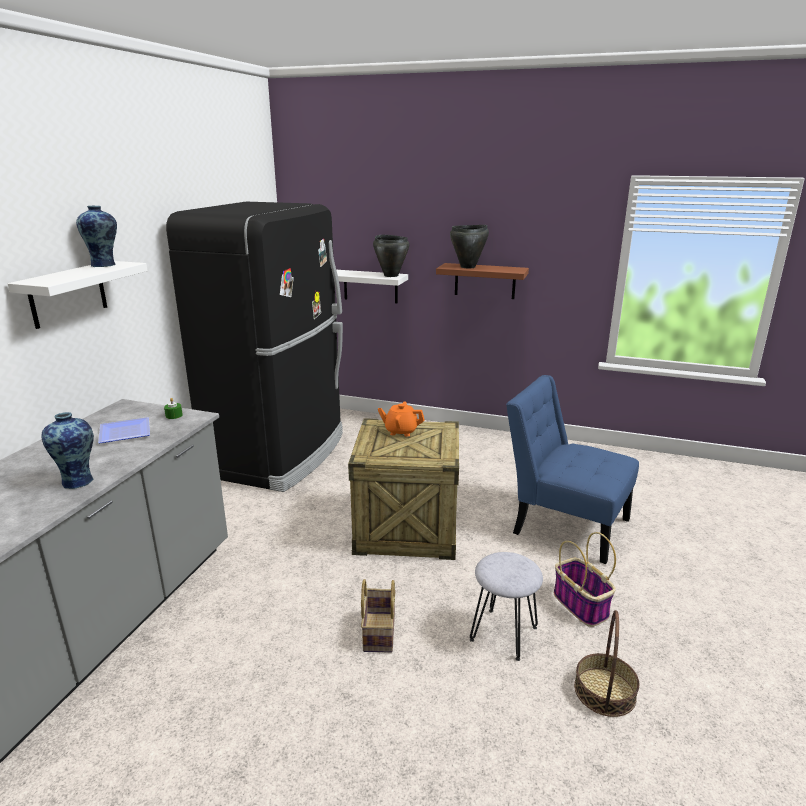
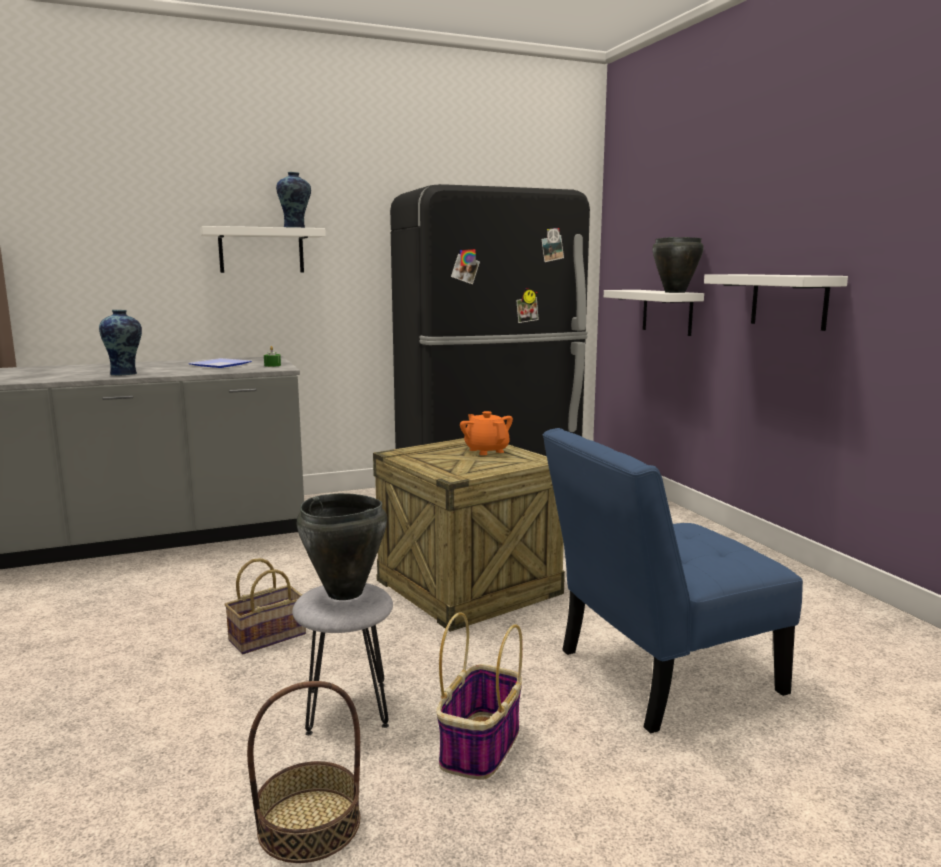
camera: 50 degrees right, 10 degrees down
(468, 267) = (753, 274): black cooking pot -> black cooking pot (345, 593)
(485, 281) = (789, 301): brown shelf -> white shelf
(564, 524) = (658, 674): blue chair -> blue chair turned 105 degrees counterclockwise

